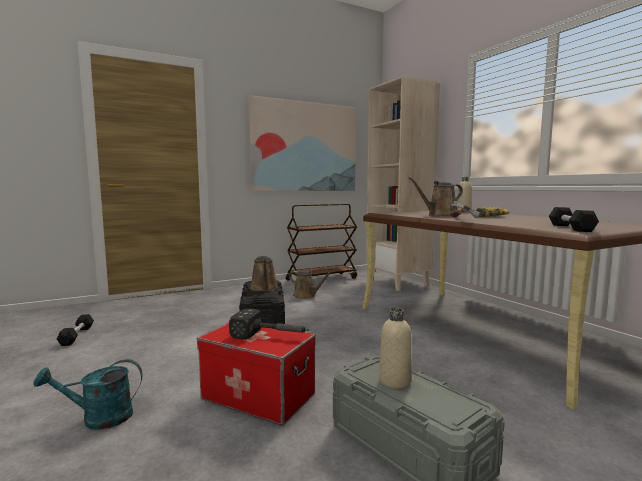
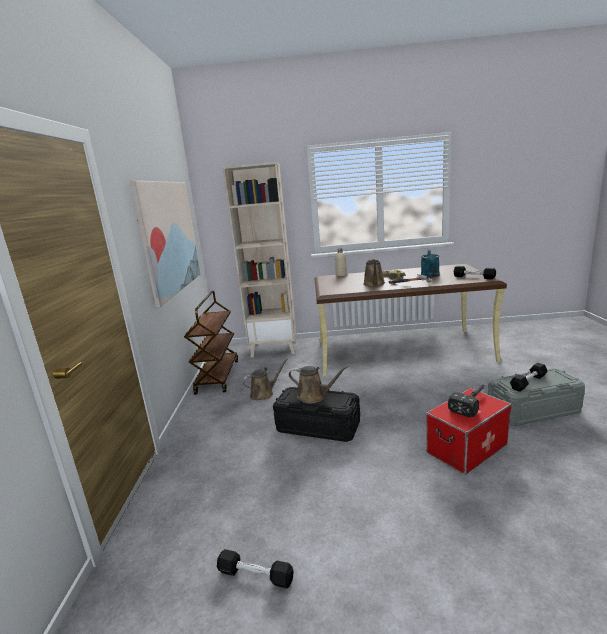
camera: 60 degrees left, 10 degrees up
(98, 418) = (487, 532): turquoise watering can -> turquoise watering can (430, 276)
(394, 381) = (528, 382): beige bottle -> black dumbbell

